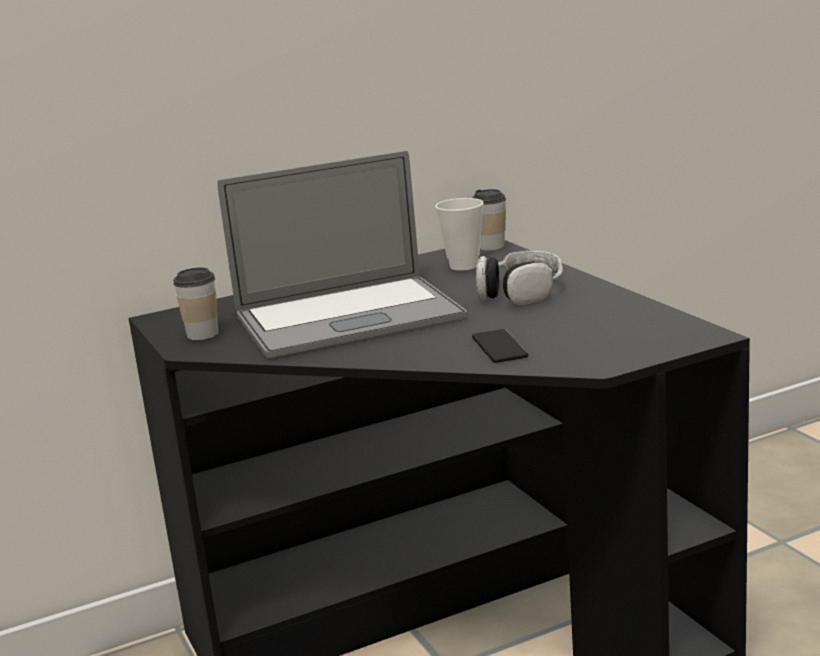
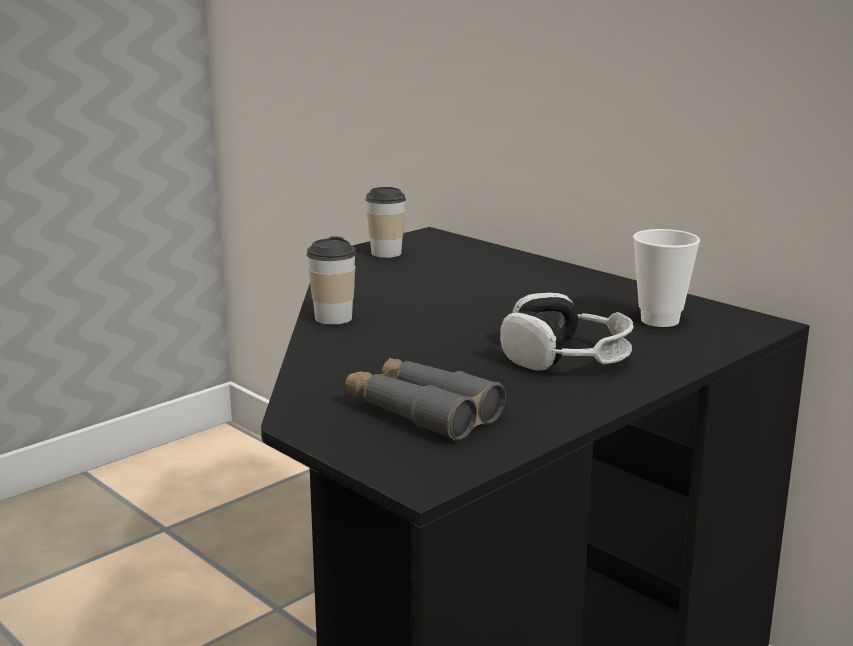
camera: 70 degrees right, 0 degrees up
(348, 317) = (447, 294): laptop -> none
(491, 246) = (757, 325): cup -> cup (333, 318)
(499, 347) = (361, 366): phone -> none
(598, 332) = (421, 412): none -> grey binoculars

